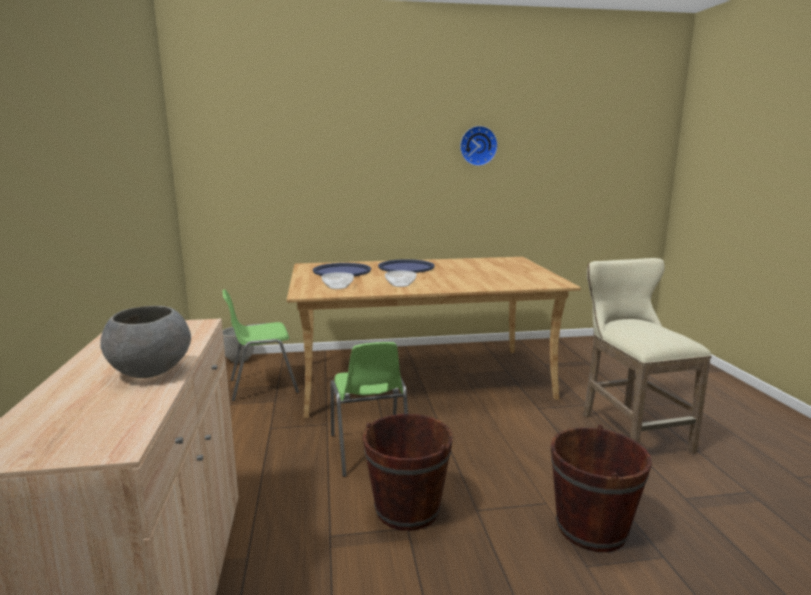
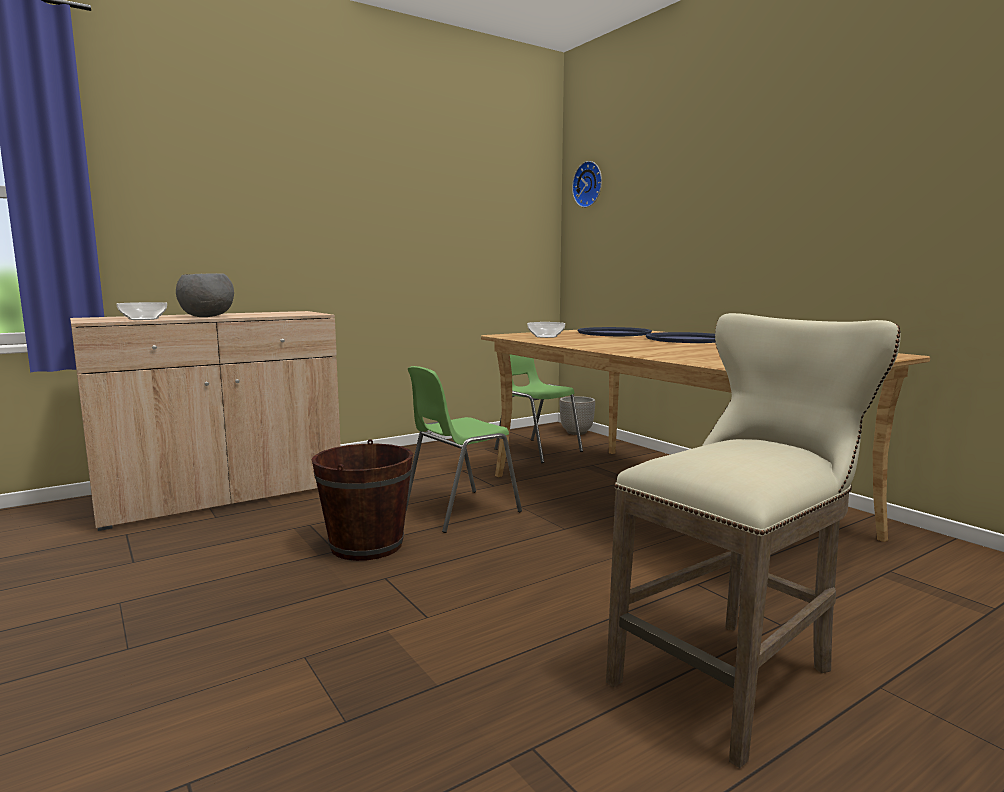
camera: 65 degrees right, 5 degrees down
(400, 285) = (595, 343): bowl -> bowl (144, 319)
(478, 146) = (891, 151): wall clock -> wall clock (589, 184)
(591, 528) = (387, 654): brown bucket -> none

